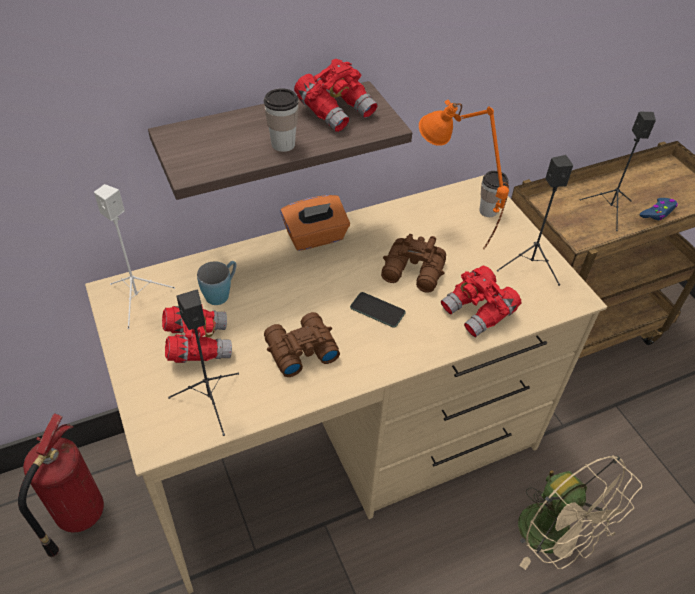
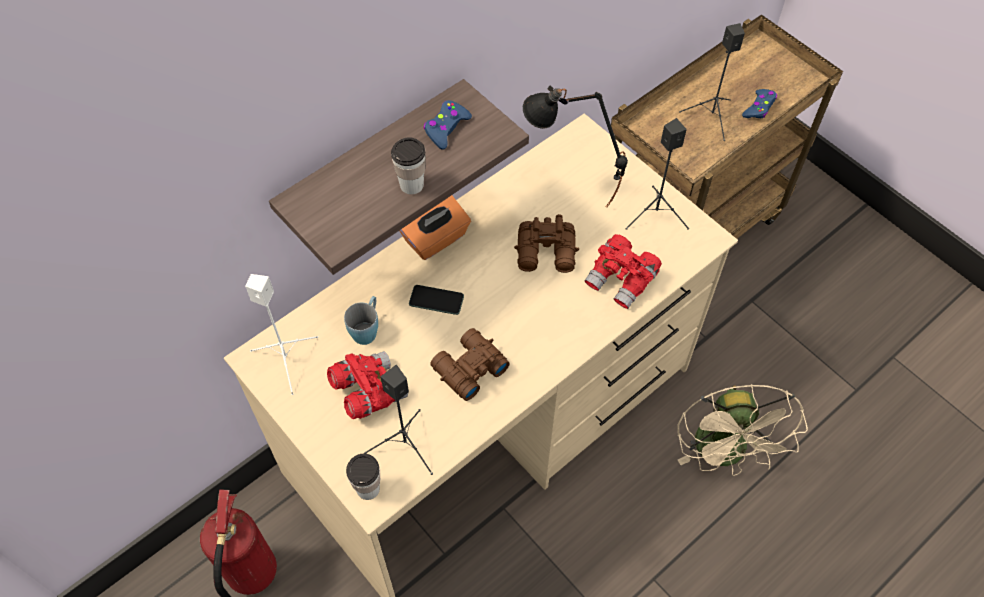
camera: 15 degrees left, 10 degrees up
(336, 111) = (446, 128): red binoculars -> blue game controller
(377, 310) = (526, 305): phone -> phone (436, 300)
(448, 237) = (568, 202): orange table lamp -> black table lamp
(488, 211) = (597, 160): cup -> cup (368, 489)
(554, 538) = (725, 454): beige fan -> beige fan turned 45 degrees clockwise

